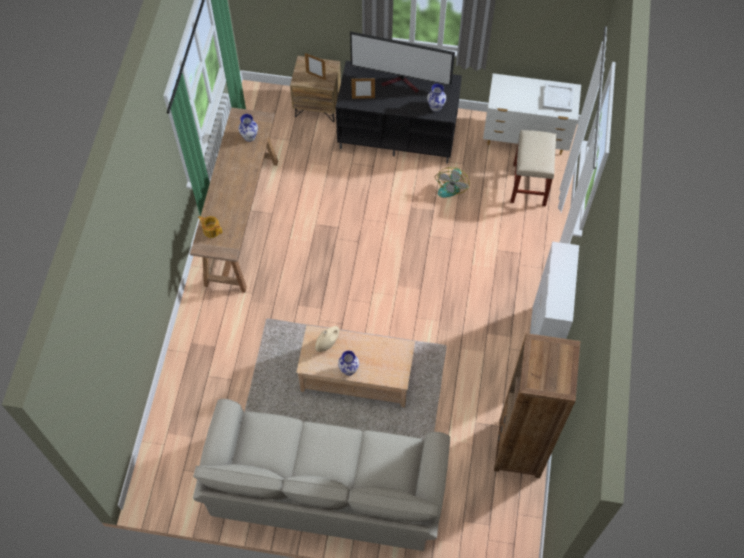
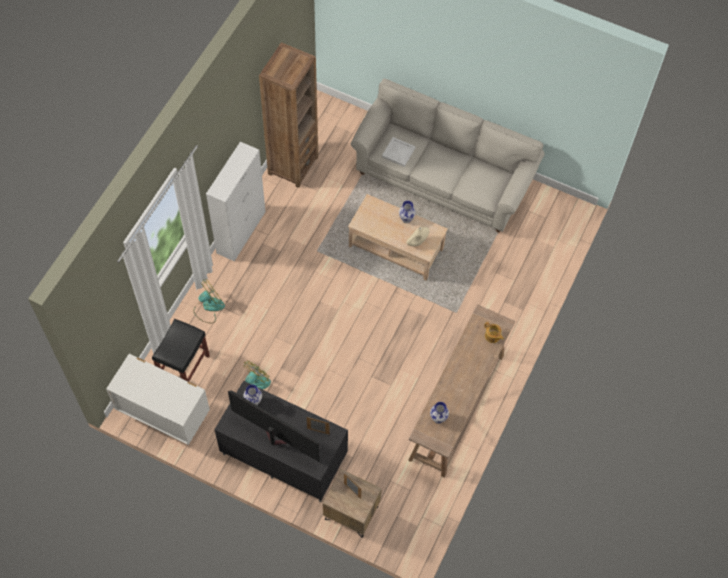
camera: 165 degrees left, 0 degrees up
(529, 185) = (184, 367): beige stool -> black stool
(535, 249) = (208, 307): none -> fan
(558, 99) = (135, 379): white tray -> white tray (398, 152)

